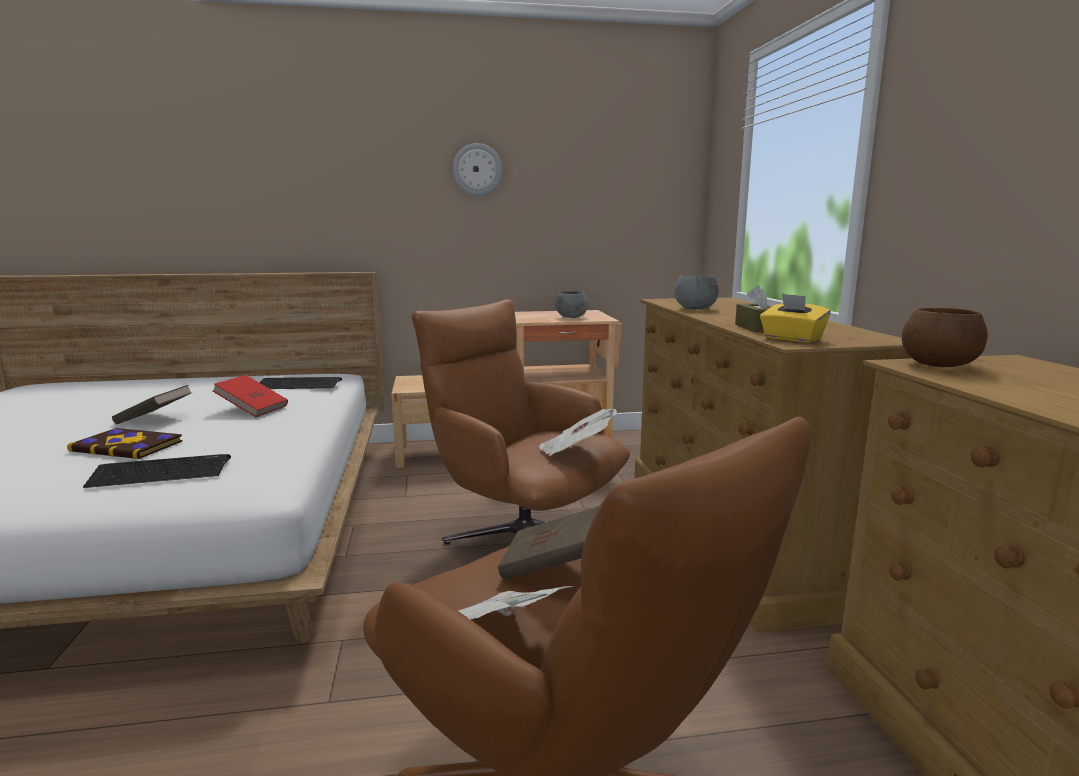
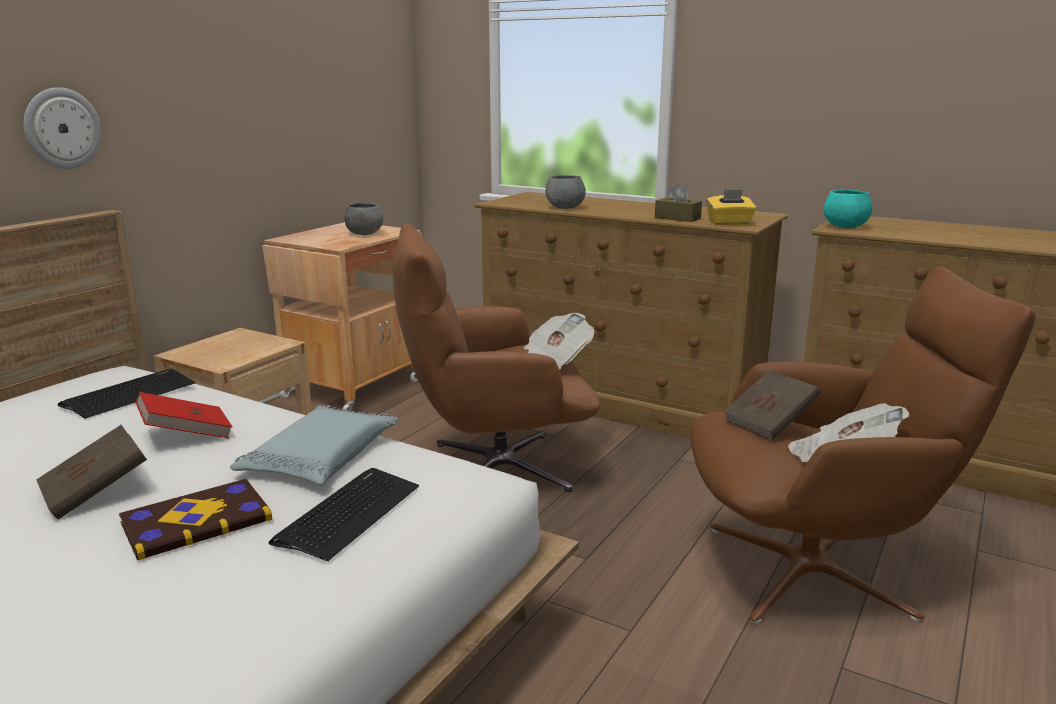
camera: 50 degrees left, 5 degrees up
(254, 440) = (321, 454): none -> blue pillow
(477, 169) = (213, 54): wall clock -> wall clock (62, 128)
(939, 365) = (845, 227): brown bowl -> turquoise bowl

